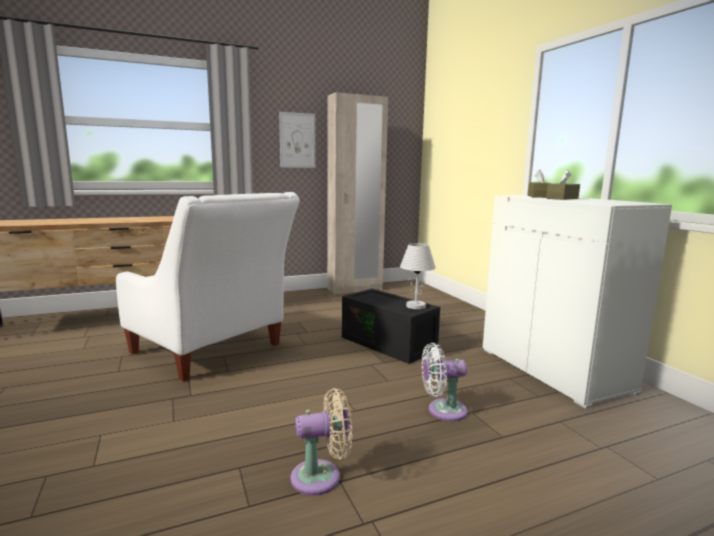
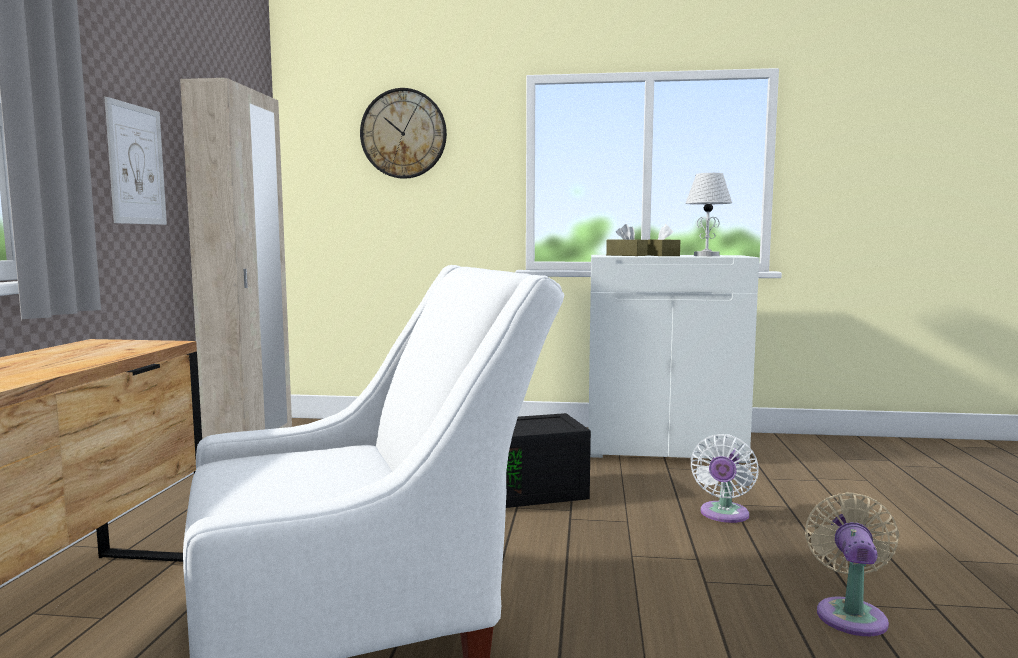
camera: 60 degrees left, 5 degrees down
(415, 306) = (550, 420): white table lamp -> white table lamp (706, 256)
(470, 105) = (403, 134): none -> wall clock

